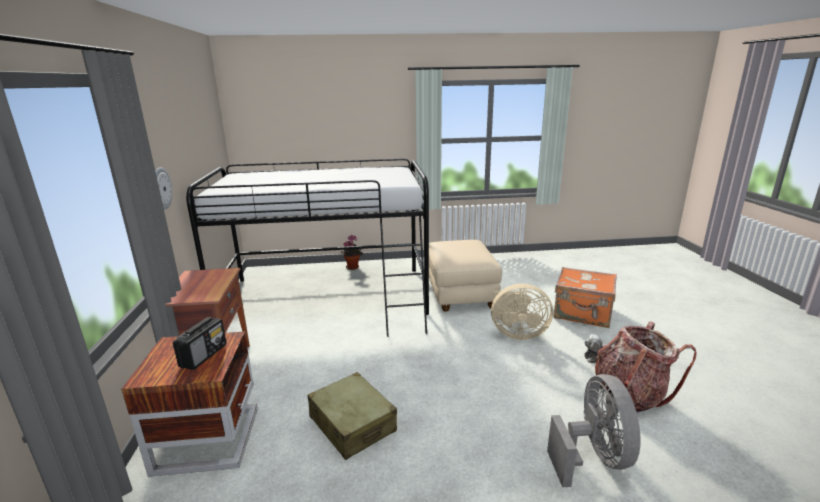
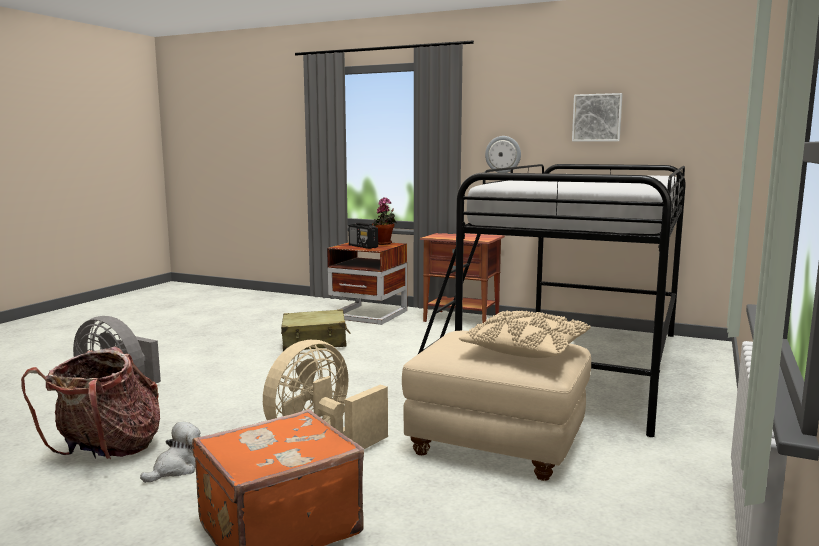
camera: 120 degrees right, 10 degrees down
(189, 137) = (597, 117): none -> picture
(353, 267) = (700, 395): potted plant -> potted plant (384, 243)
(461, 243) = (526, 349): none -> beige pillow

